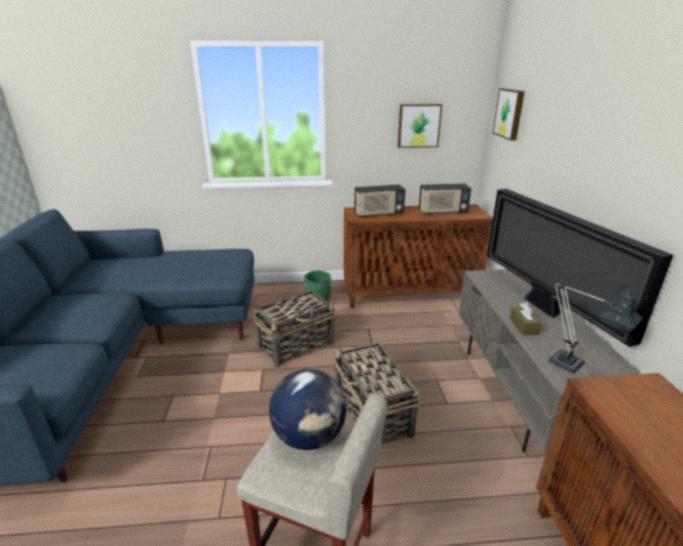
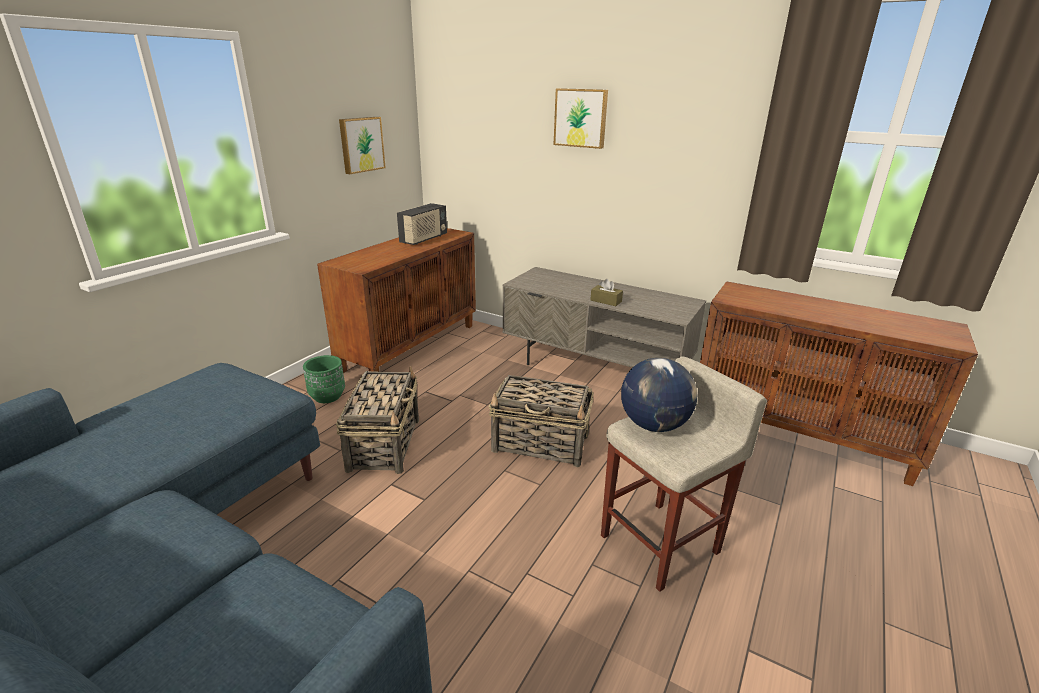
camera: 55 degrees left, 0 degrees up
(378, 214) = (372, 258): radio -> none
(510, 113) = (455, 122): picture -> picture (581, 118)
(544, 308) = (594, 286): television -> none
(574, 367) = (666, 309): table lamp -> none

